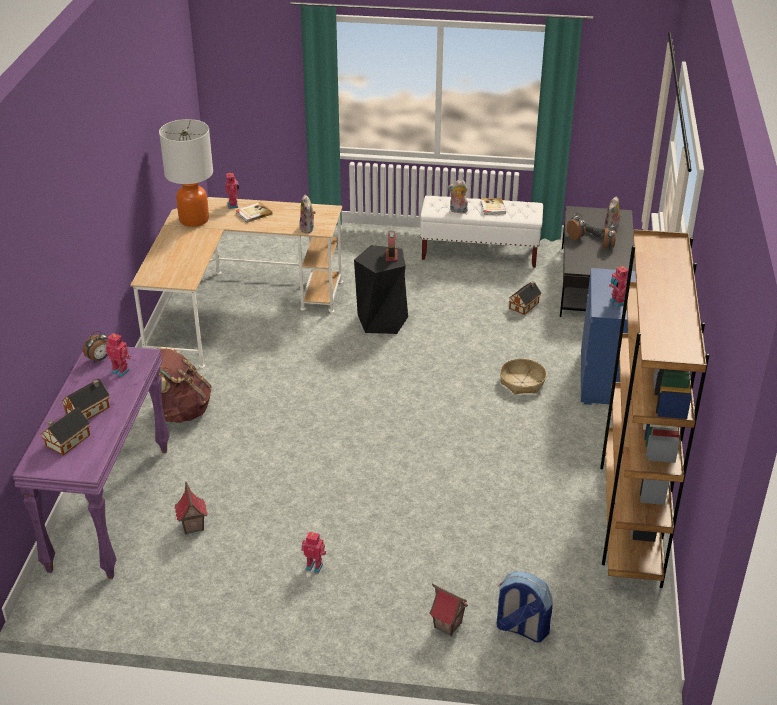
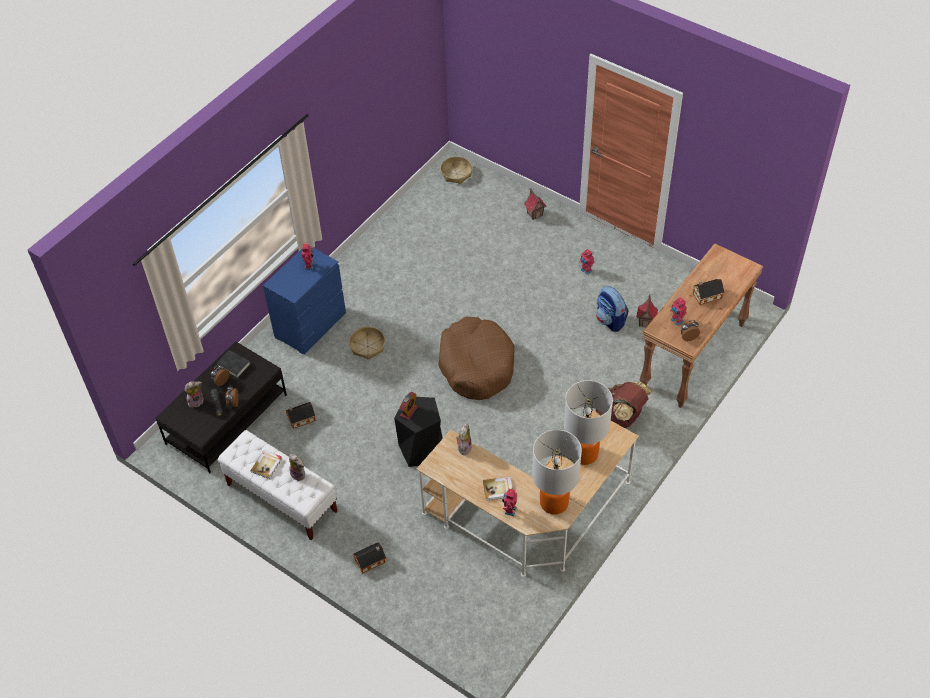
camera: 150 degrees left, 15 degrees up
(66, 441) = (726, 277): toy house -> toy house (371, 561)
(109, 507) = (694, 356): purple console table -> brown console table
(183, 256) = (584, 453): none -> table lamp
(382, 406) = (476, 365): none -> brown dog bed
(521, 628) = (499, 199): backpack -> backpack (610, 320)
(611, 261) = (234, 365): none -> black book
(625, 647) = (456, 173): none -> basket
(630, 517) = (390, 231): brown bookcase -> none

